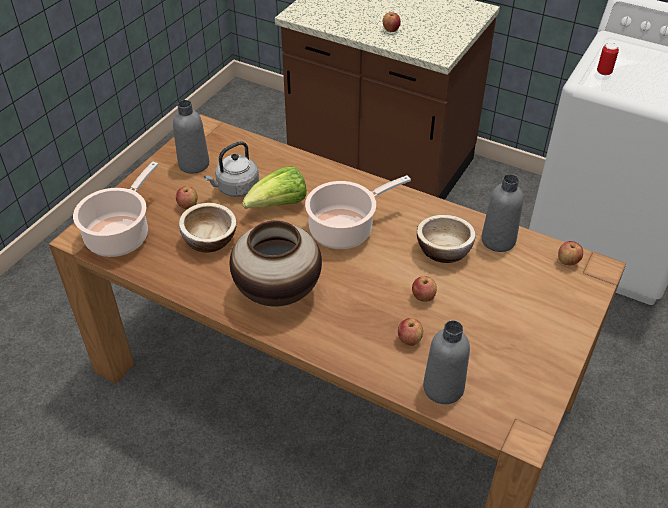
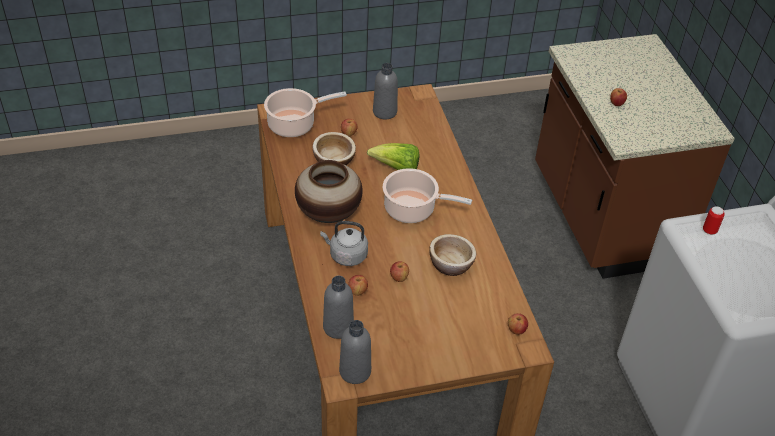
camera: 45 degrees right, 0 degrees up
(236, 188) = (387, 142): grey kettle -> grey kettle (346, 255)
(498, 240) = (493, 285): grey bottle -> grey bottle (355, 371)

